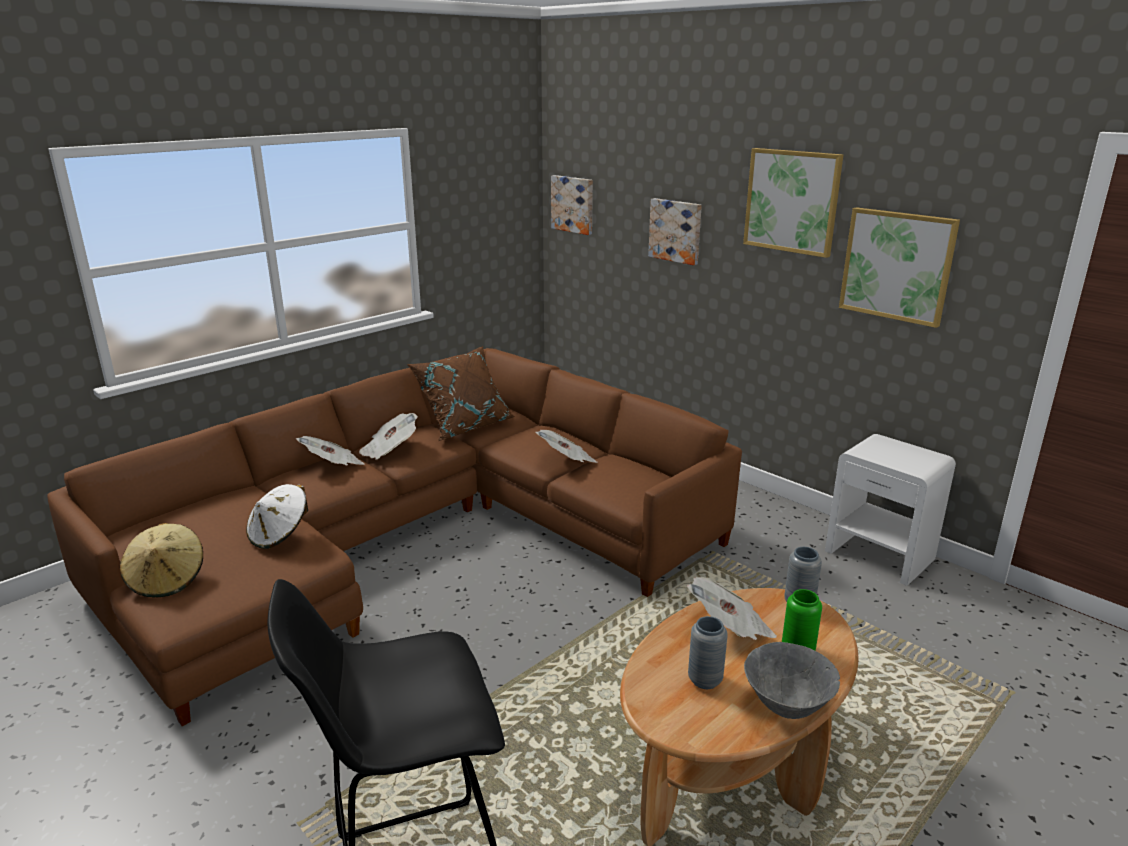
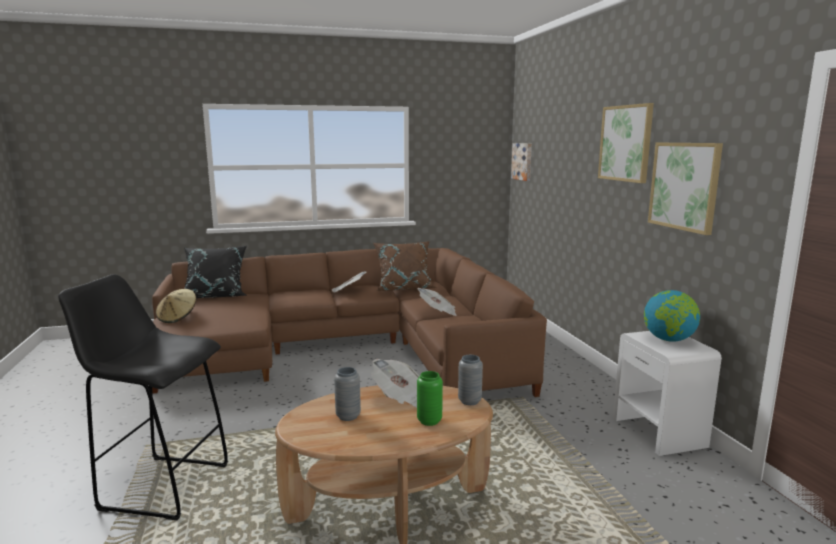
camera: 30 degrees right, 10 degrees down
(175, 512) = (216, 295): none -> black pillow
(280, 534) = (244, 311): white hat -> none
(333, 465) = (310, 292): newspaper -> none
(676, 230) = (568, 173): picture -> none
(786, 706) = (376, 442): grey bowl -> none
(895, 452) = (668, 340): none -> globe

